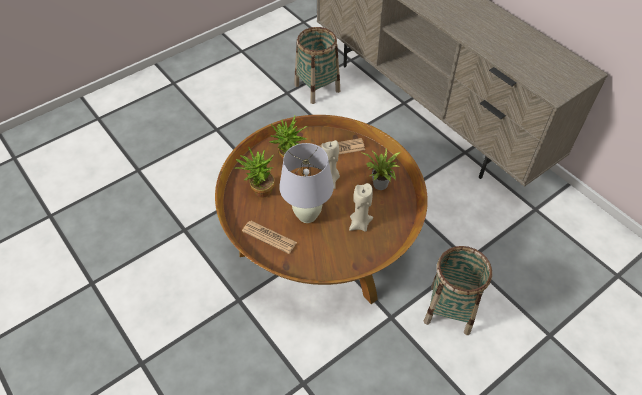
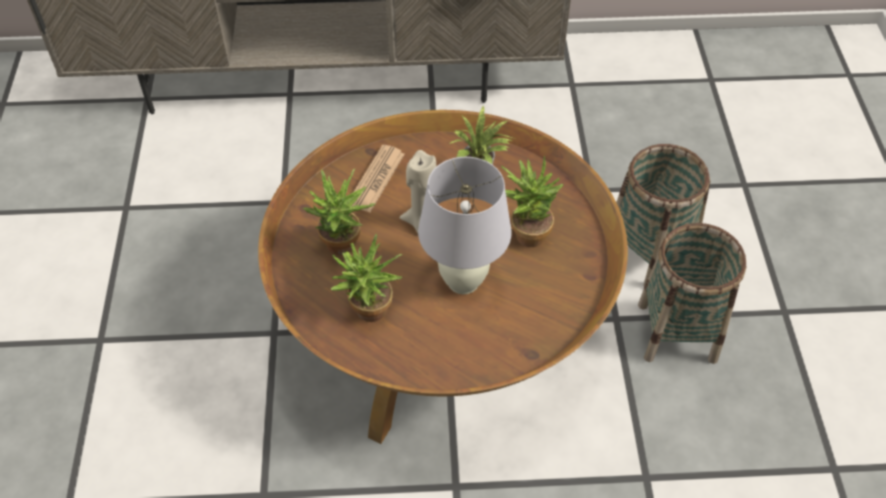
camera: 55 degrees left, 0 degrees up
(269, 237) = (464, 347): newspaper -> none
(317, 88) = (157, 167): basket -> basket (676, 331)
(359, 224) = (525, 232): beige candle -> potted plant

